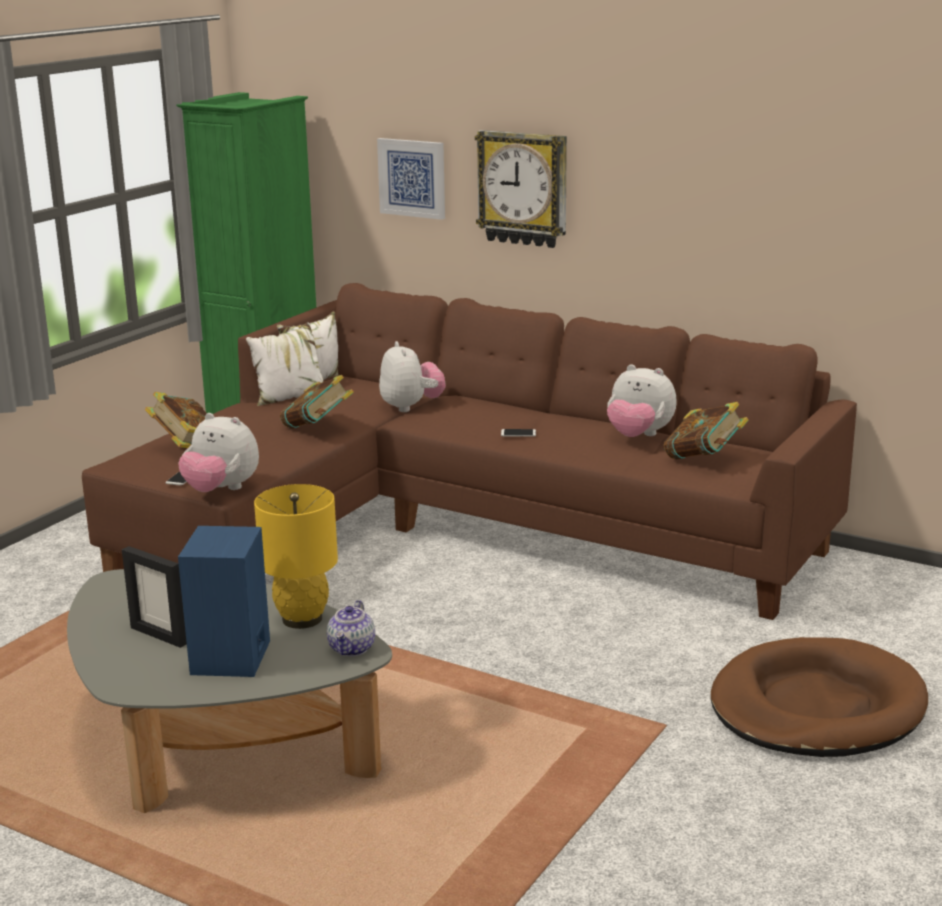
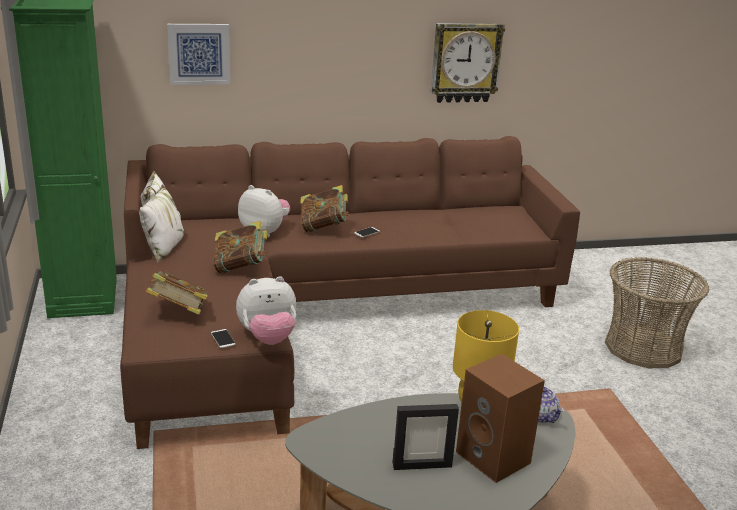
camera: 45 degrees left, 5 degrees up
(232, 658) = (495, 458): blue speaker -> brown speaker
(523, 188) = (299, 54): wall clock -> wall clock (465, 62)
(639, 436) = (433, 215): plush toy -> none
(704, 459) = (492, 220): book -> book (323, 227)
(816, 707) = (643, 347): brown dog bed -> basket

